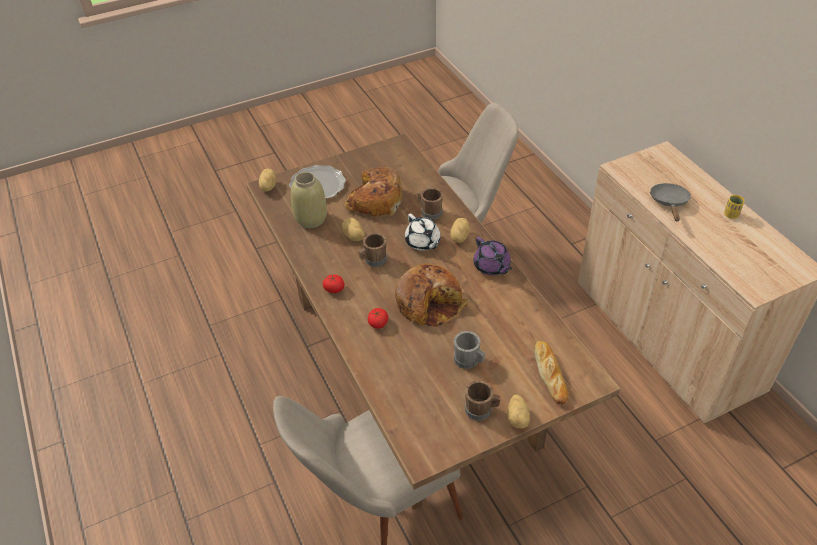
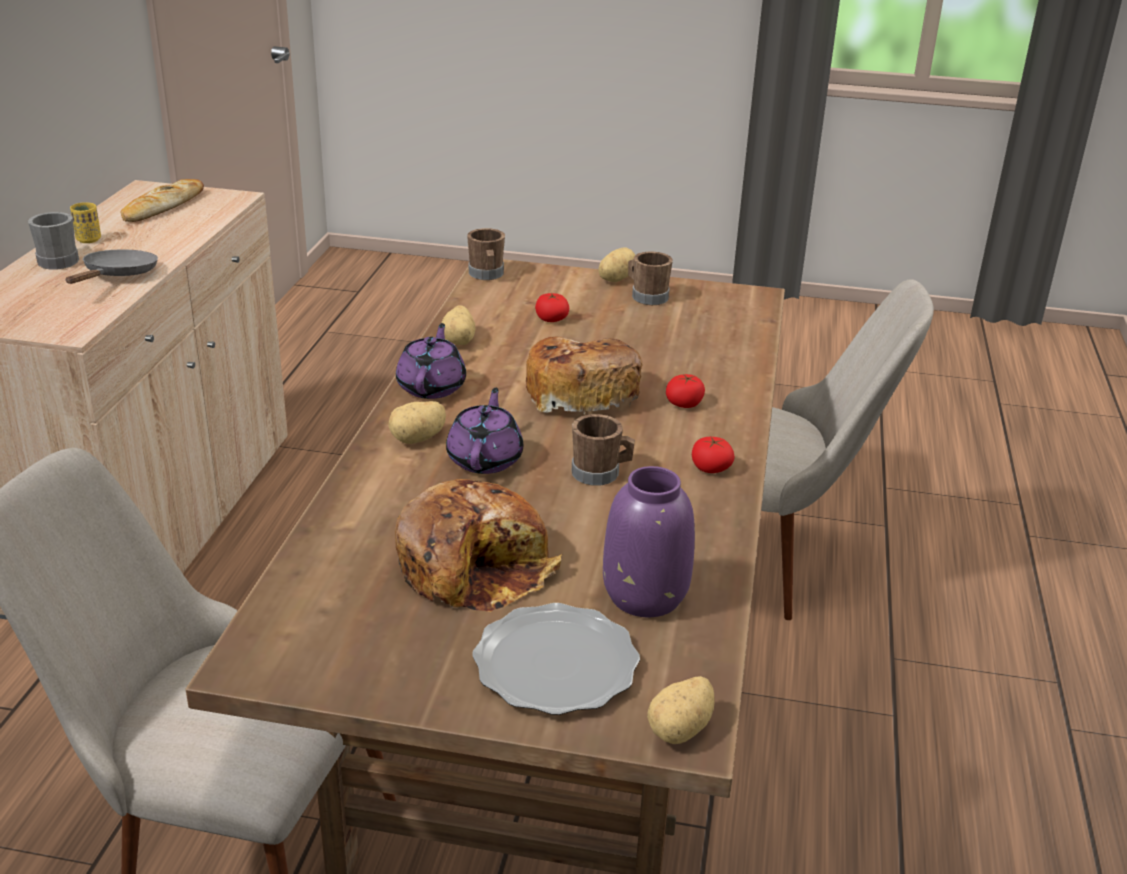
camera: 145 degrees left, 15 degrees down
(311, 219) = (645, 595): beige vase -> purple vase
(353, 237) = (594, 523): potato -> potato (460, 340)
(423, 242) = (485, 459): white teapot -> purple teapot
(429, 212) = (405, 495): brown mug -> brown mug (487, 275)
(469, 361) = (607, 328): grey mug -> grey mug (58, 260)
(504, 351) = (551, 318): none -> tomato
(550, 374) = (529, 287): bread -> bread (163, 207)
(669, 202) = (117, 275): grey frying pan -> grey frying pan turned 150 degrees clockwise

